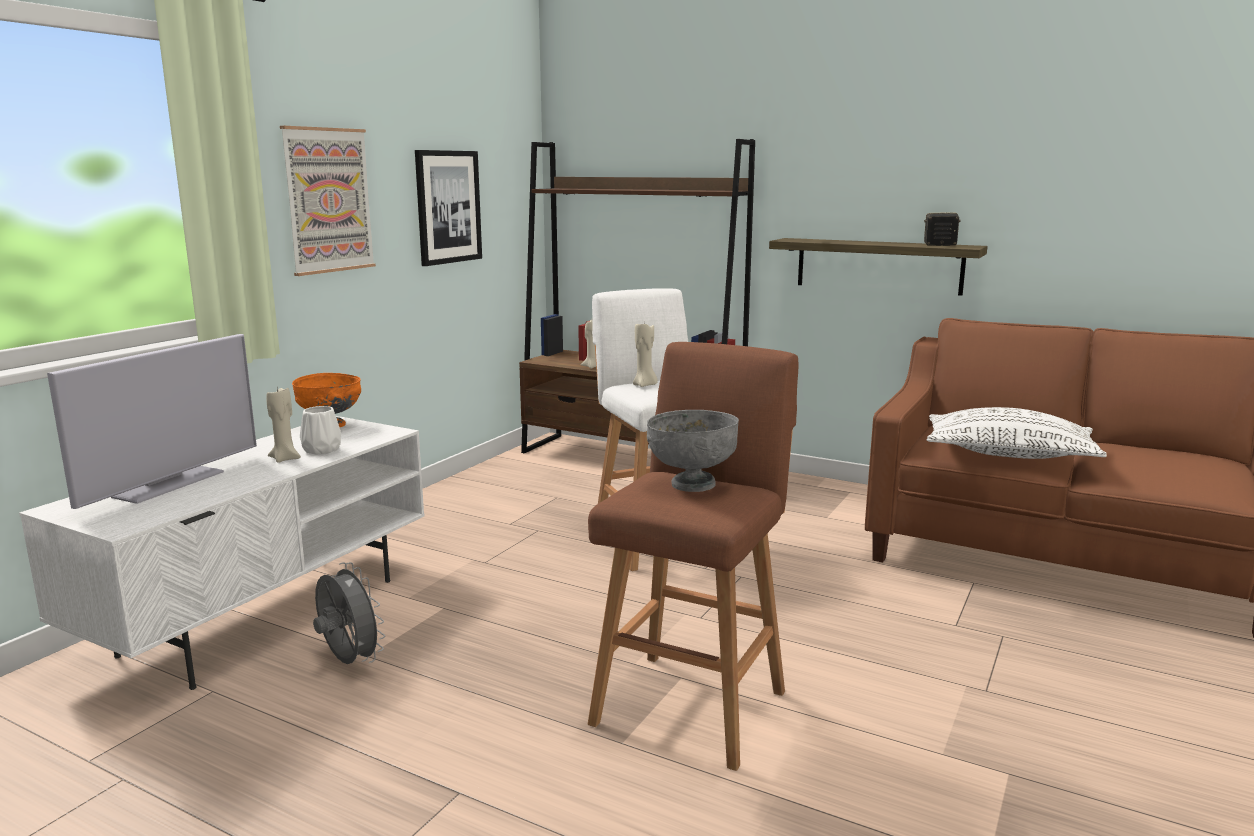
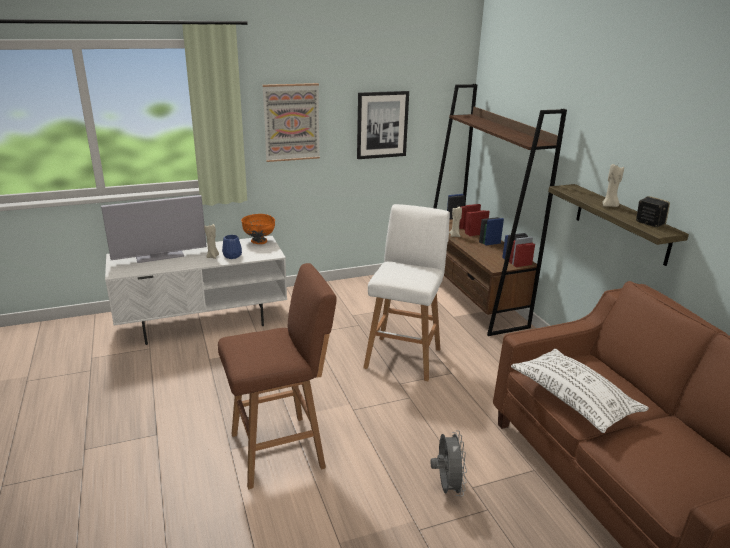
camera: 40 degrees right, 10 degrees up
(321, 449) = (232, 256): white vase -> blue vase
(348, 662) = (200, 358): grey fan -> grey fan (446, 486)
(645, 385) = (396, 267): beige candle -> beige candle (609, 206)
(692, 484) = (272, 344): grey bowl -> none

